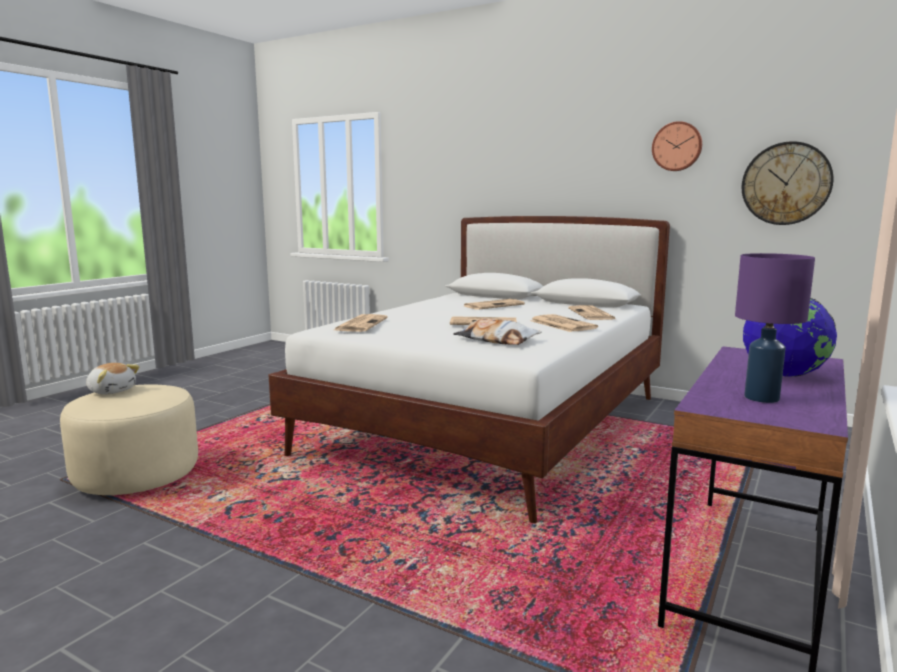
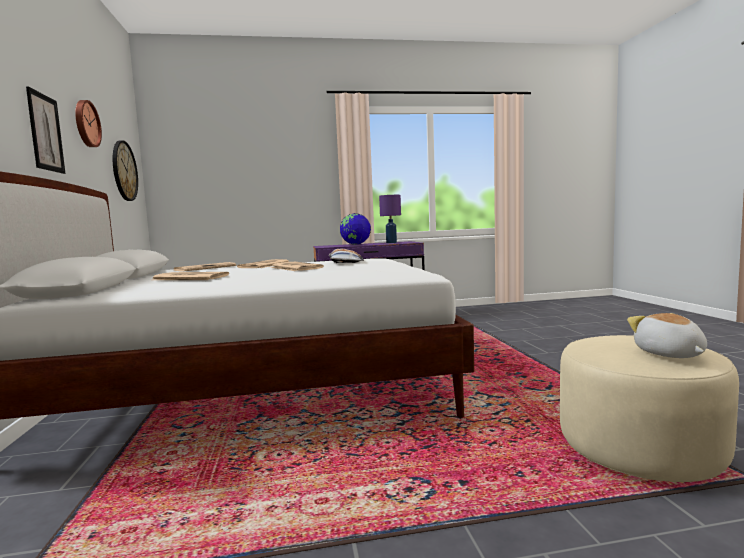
camera: 130 degrees left, 5 degrees down
(361, 324) = (379, 270): newspaper -> none
(591, 175) = (45, 132): none -> picture

